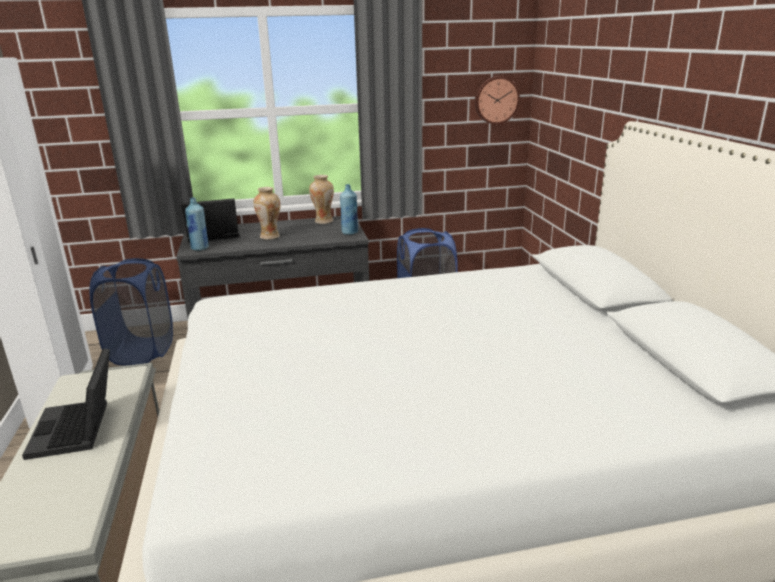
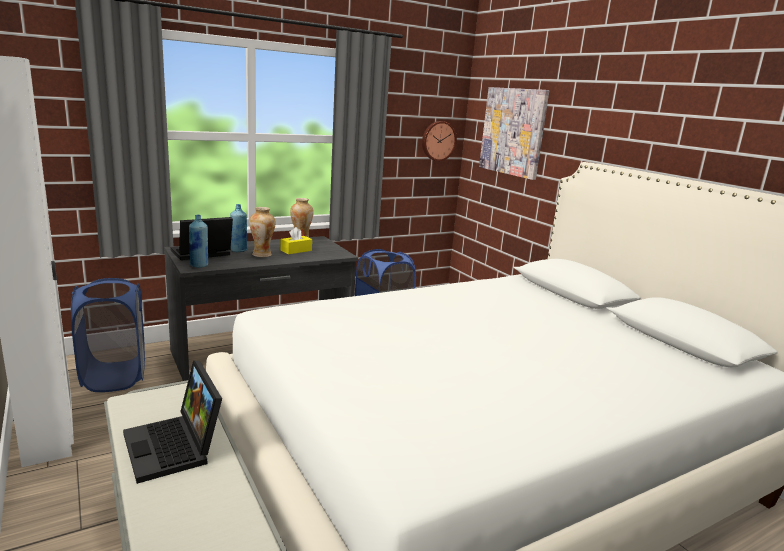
camera: 20 degrees left, 5 degrees down
(308, 232) = (296, 250): none -> yellow tissue box
(350, 232) = (335, 251): blue bottle -> blue bottle (239, 250)
(573, 84) = (513, 131): none -> picture

